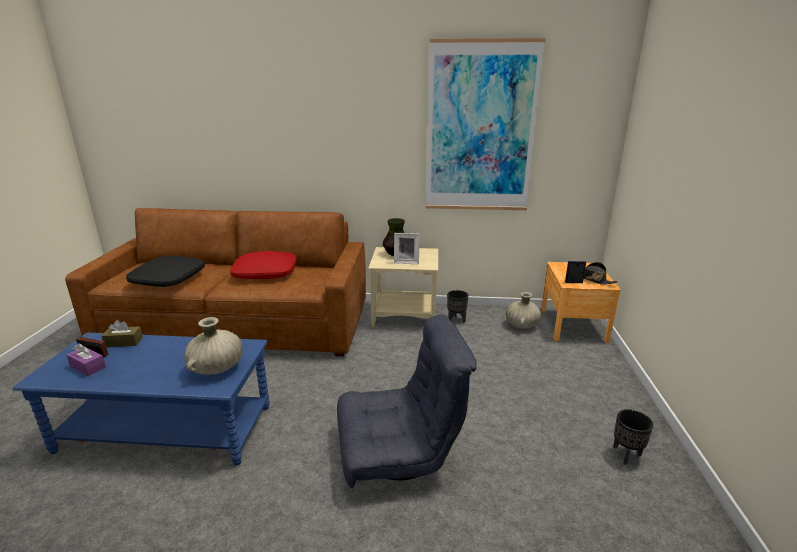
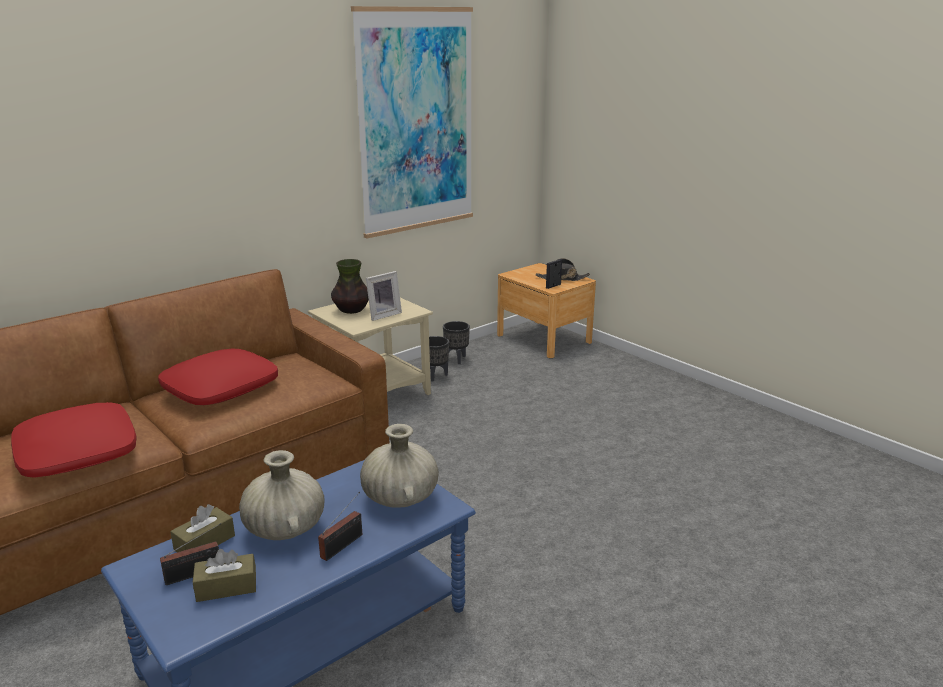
camera: 45 degrees left, 0 degrees up
(88, 367) = (226, 587): purple tissue box -> brown tissue box
(152, 377) = (344, 544): none -> radio
(168, 279) = (76, 453): black pillow -> red pillow
(399, 454) = (582, 508): grey armchair -> none
(522, 325) = (503, 356): beige vase -> beige vase (285, 528)
(627, 455) = (717, 418): black planter -> black planter (456, 359)

